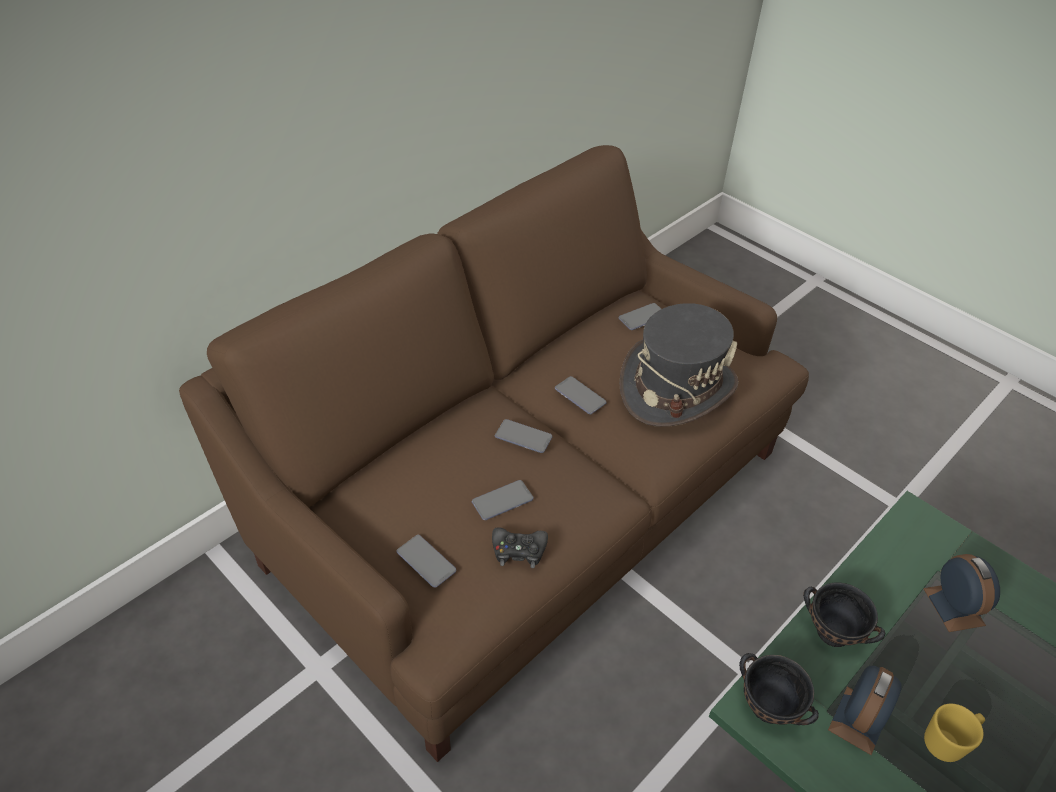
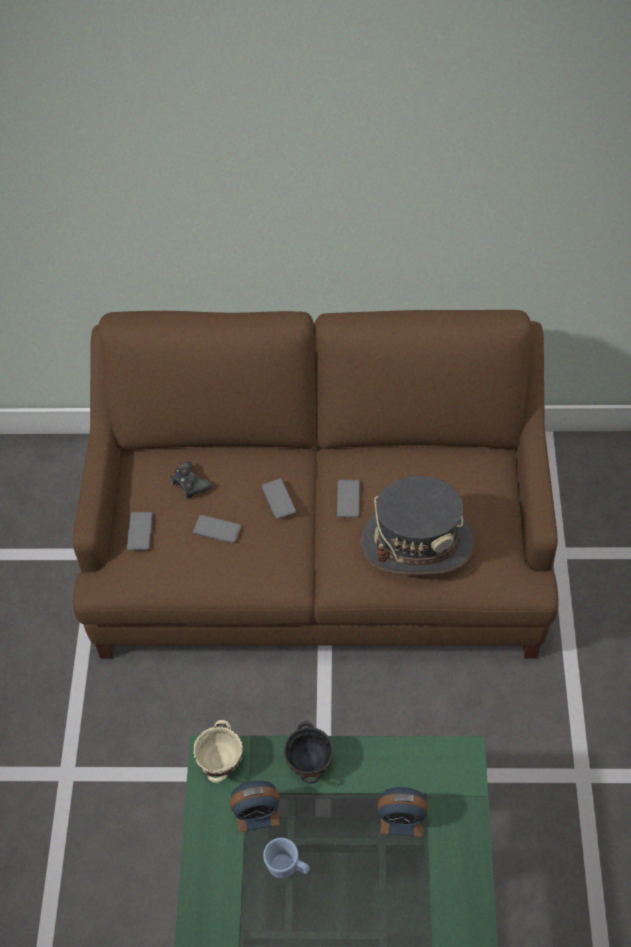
camera: 50 degrees right, 10 degrees up
(518, 550) = (191, 566): black game controller -> black game controller (190, 484)
(642, 317) = (467, 473): phone -> none
(768, 704) = (221, 761): black bowl -> beige bowl
(948, 742) = (288, 868): yellow mug -> blue mug
(953, 607) = (402, 819): alarm clock -> alarm clock turned 60 degrees clockwise

